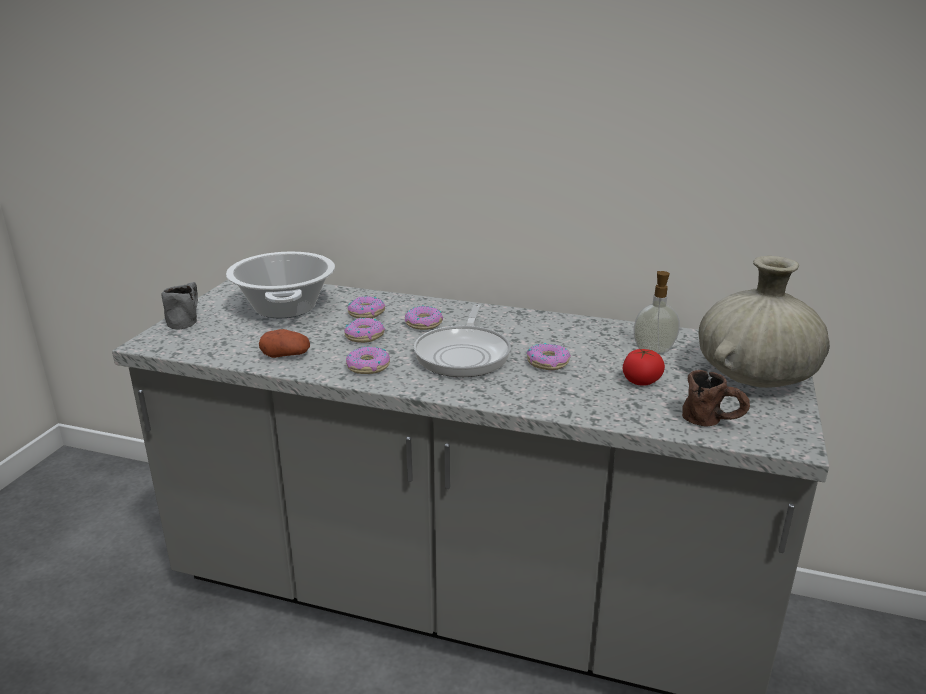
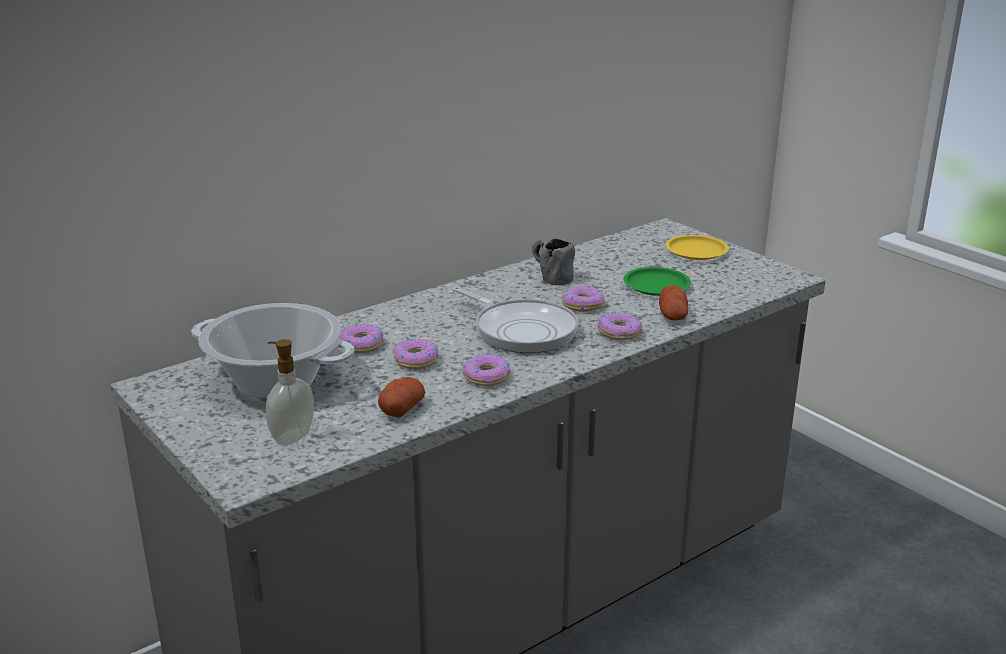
camera: 55 degrees left, 0 degrees up
(187, 320) = (212, 444): grey mug -> grey mug (550, 276)
(424, 323) = (431, 327): donut -> donut (619, 332)
(590, 406) = (672, 315): none -> potato
(641, 381) = (657, 286): tomato -> green plate
(653, 350) = (613, 263): soap dispenser -> soap dispenser (291, 437)
(713, 421) = (740, 287): brown mug -> none
(754, 377) = (696, 251): beige vase -> yellow plate

